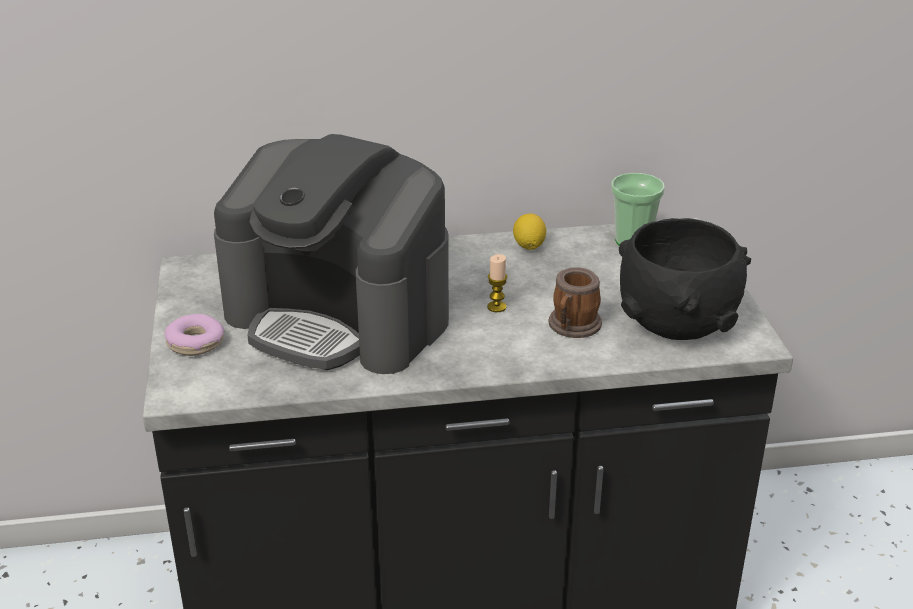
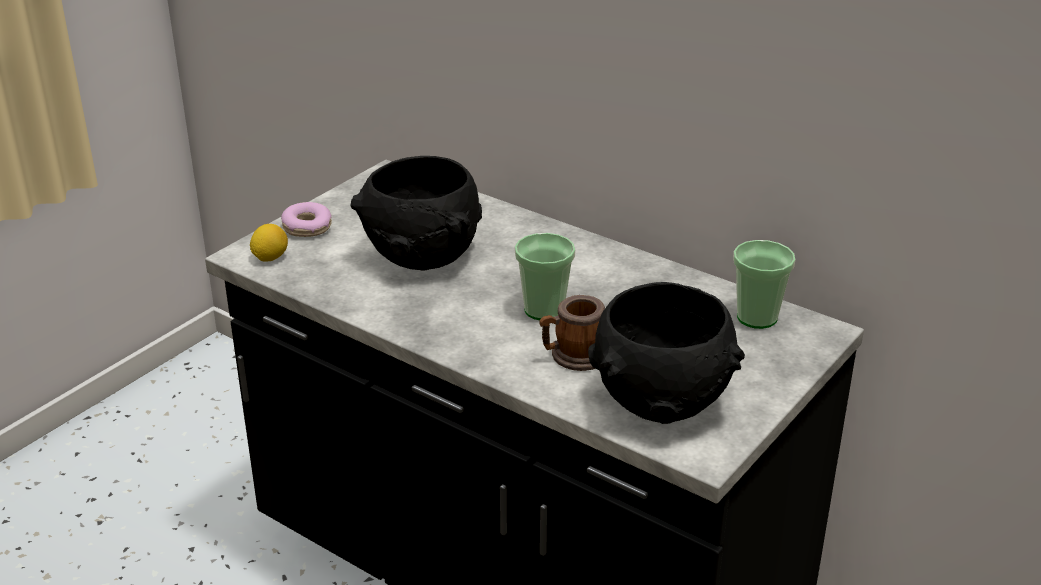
camera: 45 degrees right, 0 degrees up
(340, 317) = (423, 257): coffee machine -> black bowl
(496, 307) = (544, 310): candle -> cup
(529, 246) = (657, 277): lemon -> lemon (270, 258)

